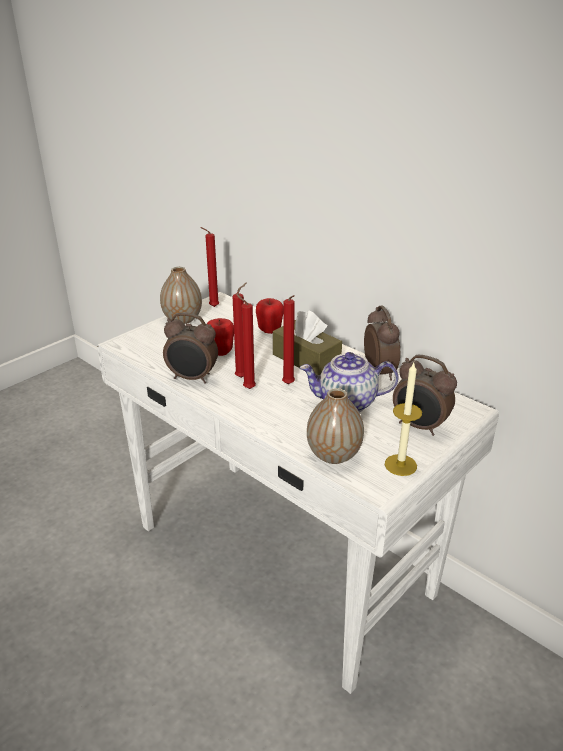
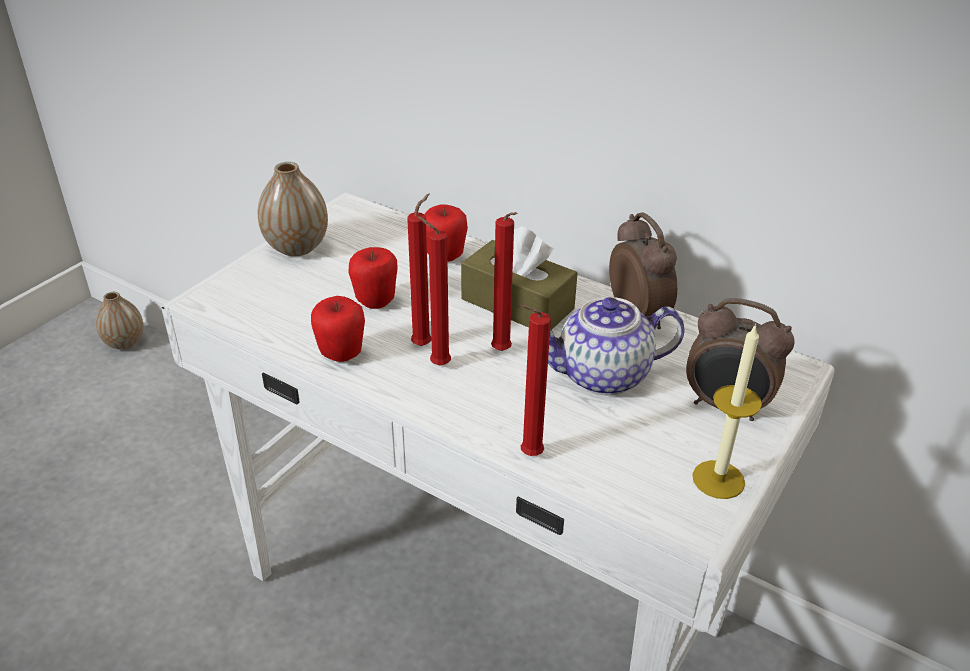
camera: 10 degrees left, 5 degrees up
(192, 378) = (341, 355): alarm clock -> apple
(212, 307) = (340, 221): red candle -> red candle (528, 455)
(333, 455) = (609, 473): vase -> vase (125, 343)

